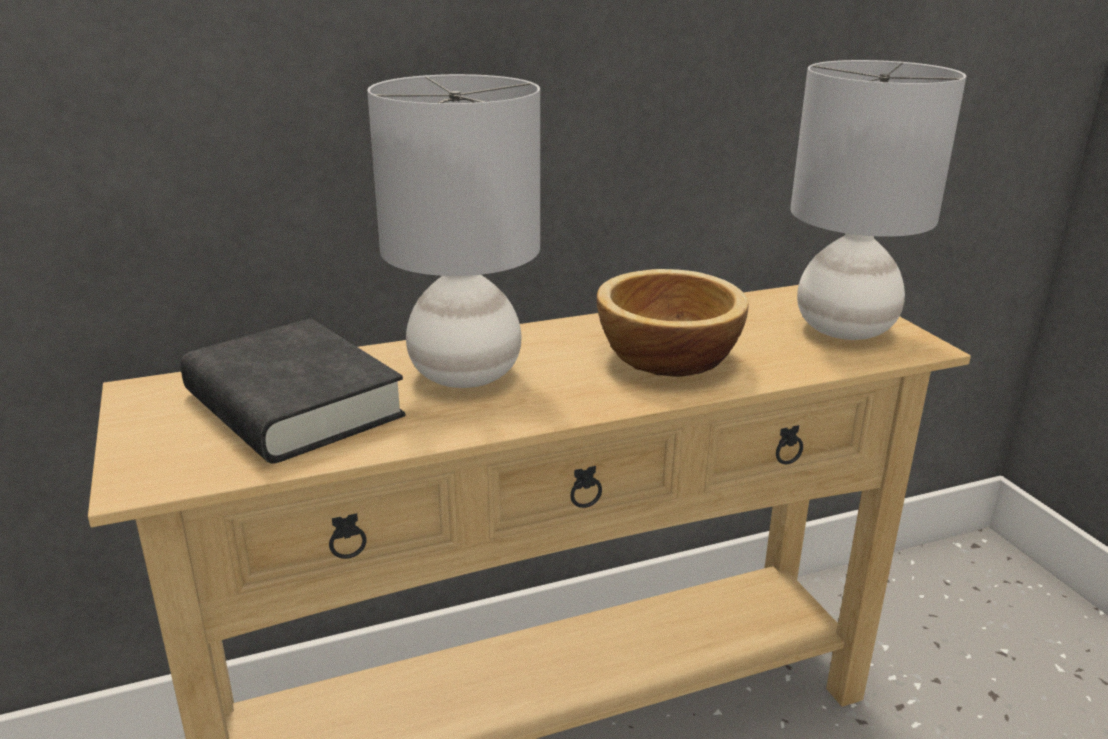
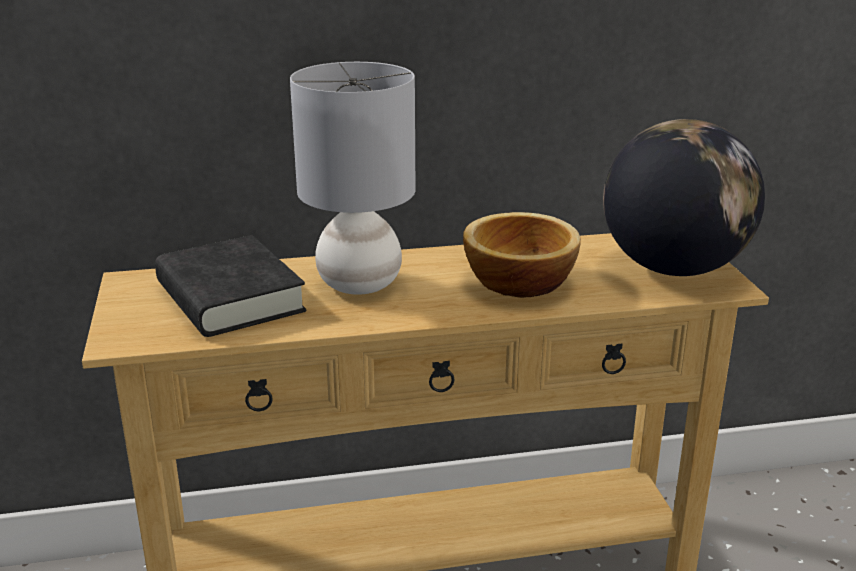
camera: 10 degrees right, 0 degrees up
(843, 328) = (674, 268): grey table lamp -> globe

